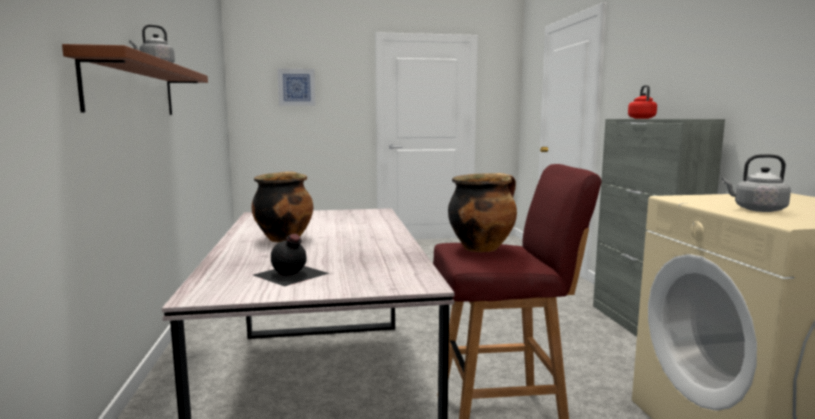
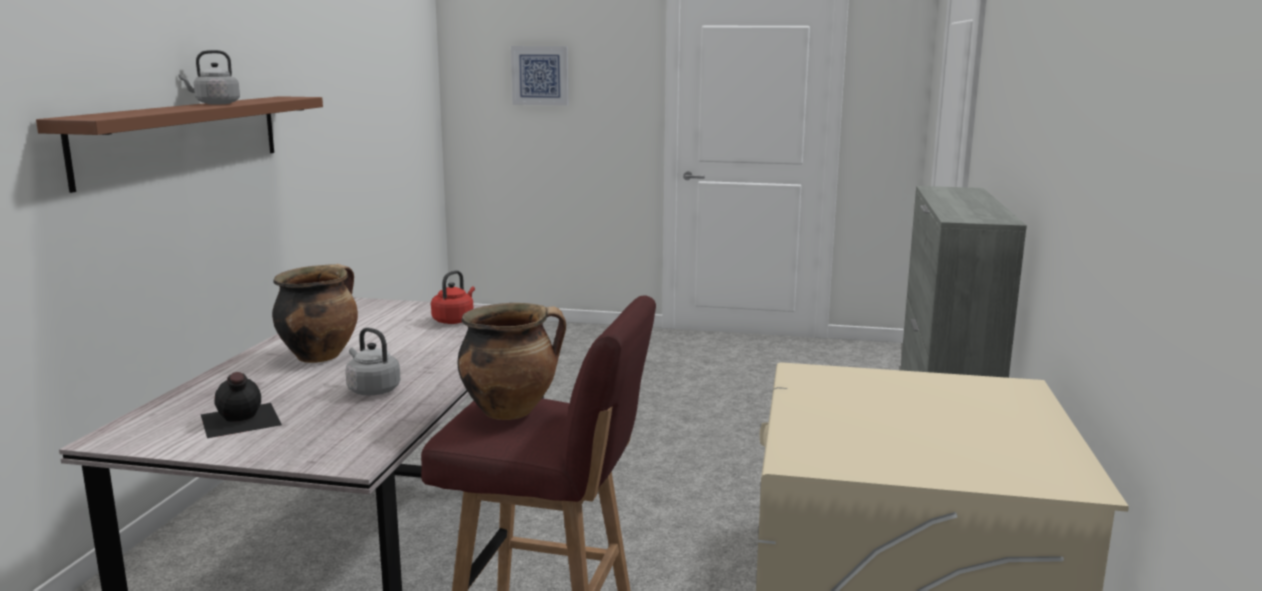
camera: 20 degrees right, 5 degrees up
(641, 118) = (956, 194): red kettle -> red kettle (454, 320)
(756, 210) = (843, 421): grey kettle -> grey kettle (372, 390)

